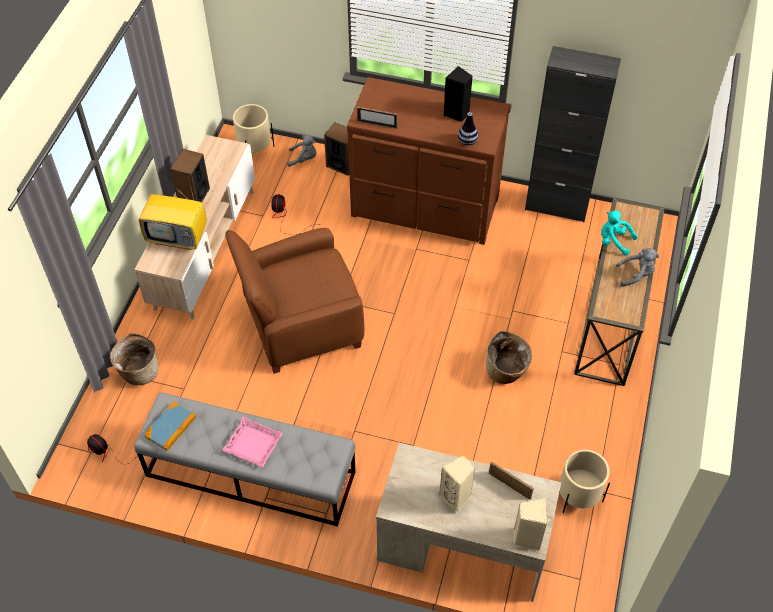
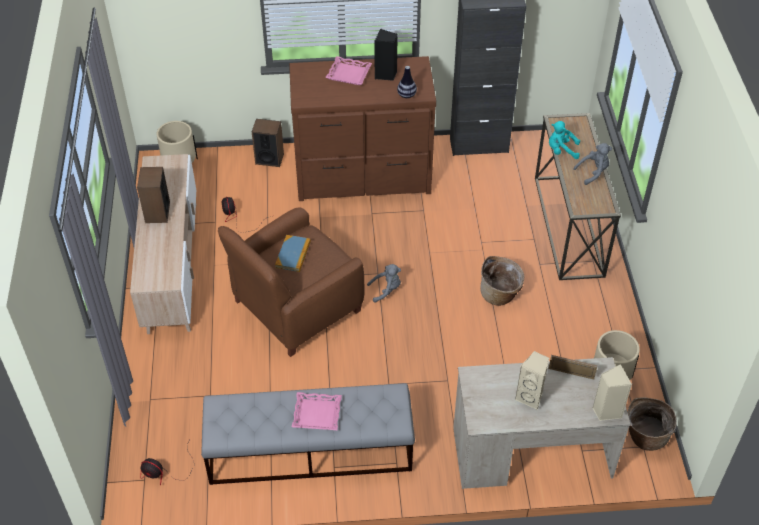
camera: 20 degrees left, 5 degrees down
(139, 371) = (158, 392): basket -> basket (645, 436)
(171, 427) = (231, 423): book -> book (293, 255)
(179, 237) = (161, 253): television -> none
(304, 159) = (231, 162): grey plush toy -> grey plush toy (386, 290)
(377, 124) = (318, 100): picture frame -> none
(420, 103) = (349, 74): none -> pink tray

